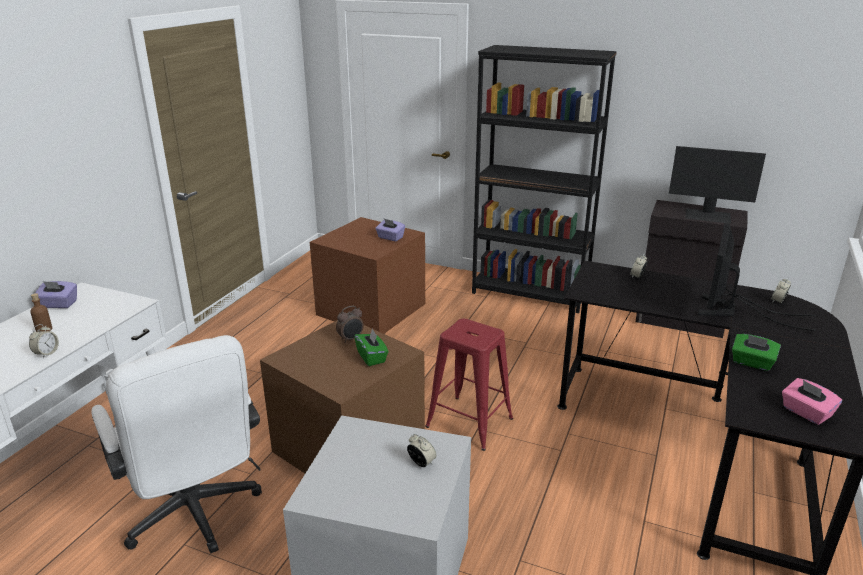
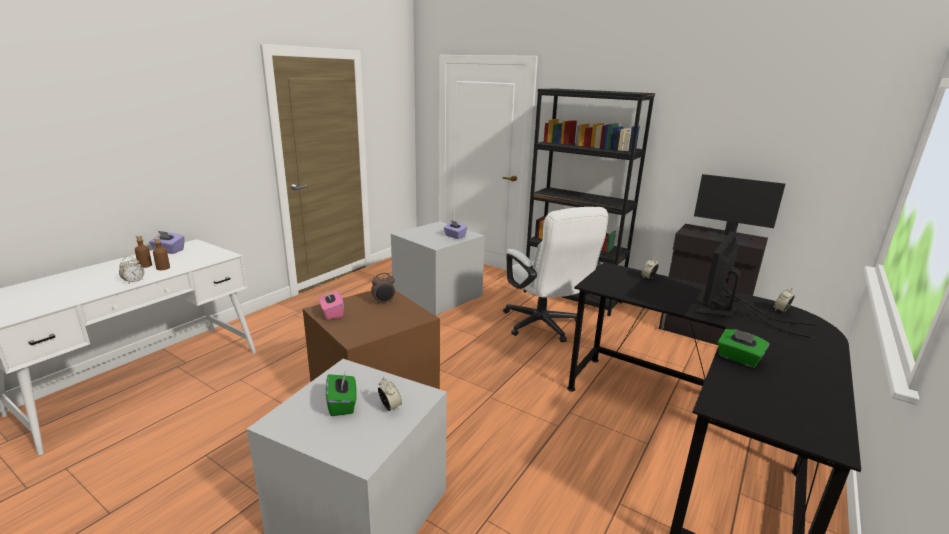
camera: 10 degrees right, 5 degrees down
(70, 330) = (163, 268): none -> brown bottle
(195, 516) = (226, 433): white office chair -> white office chair (545, 327)
(372, 357) = (393, 317): green tissue box -> green tissue box (342, 404)
(373, 309) = (439, 294): brown storage box -> grey storage box
(469, 422) = (484, 391): red stool -> none
(806, 413) = (785, 411): pink tissue box -> pink tissue box (332, 313)

